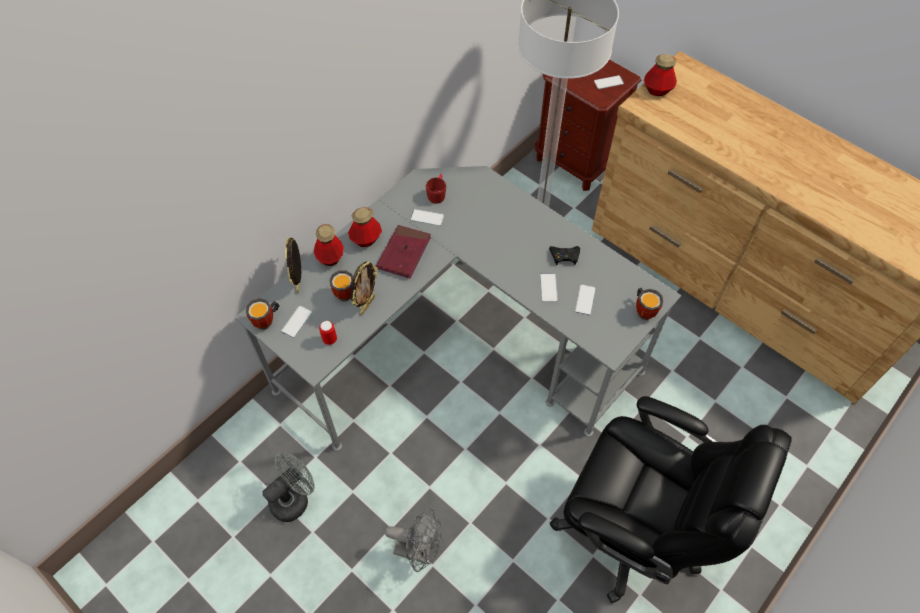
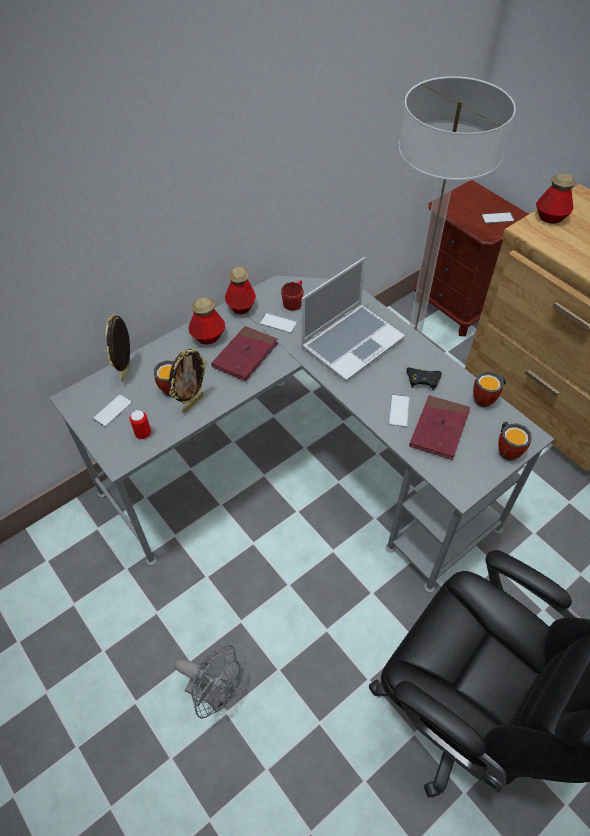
camera: 10 degrees right, 5 degrees down
(267, 321) = (81, 406): mug -> mug (487, 399)
(294, 498) = (92, 609): grey fan -> none
(330, 257) = (166, 350): bottle -> bottle (241, 306)
(497, 228) = (352, 342): none -> laptop
(585, 300) = (439, 429): phone -> red book

